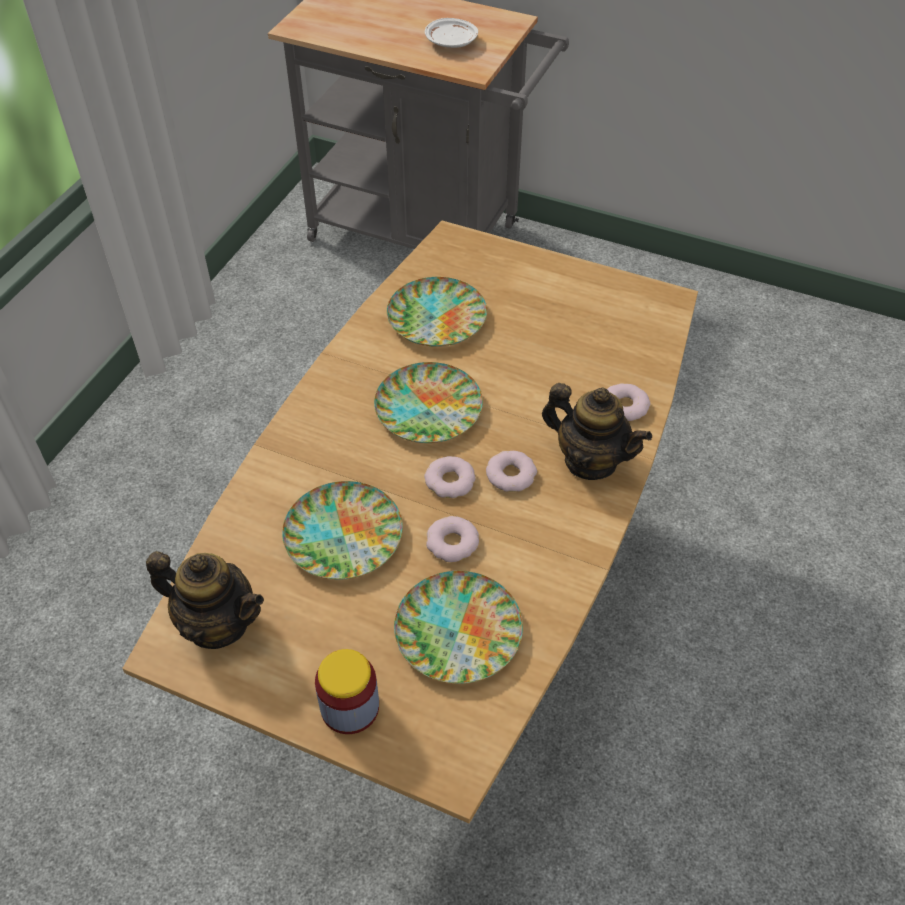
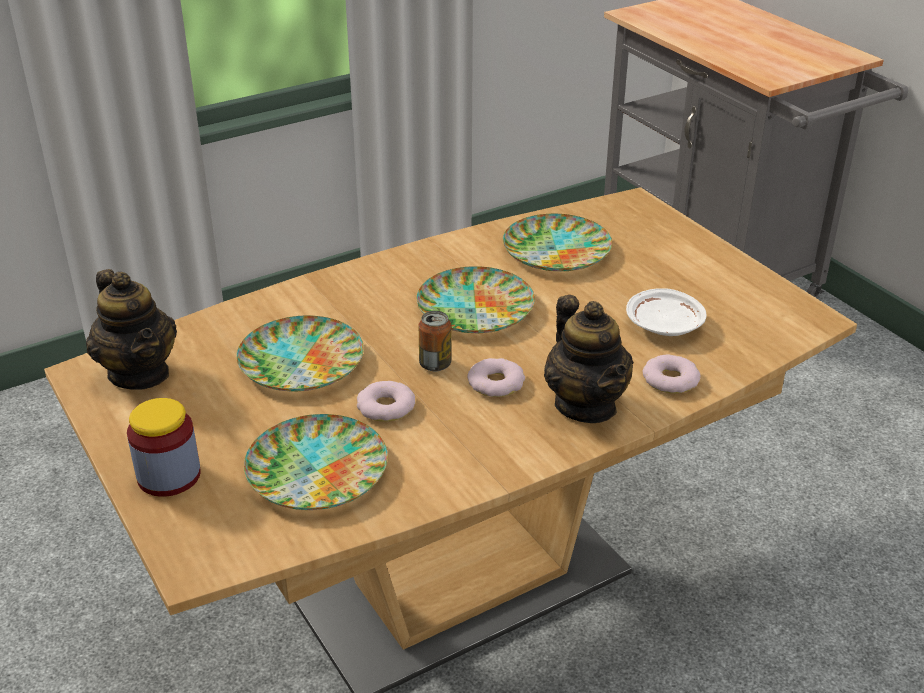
camera: 35 degrees right, 15 degrees down
(450, 481) = (435, 364): donut -> can
(451, 42) = (770, 56): white plate -> white plate (664, 325)

